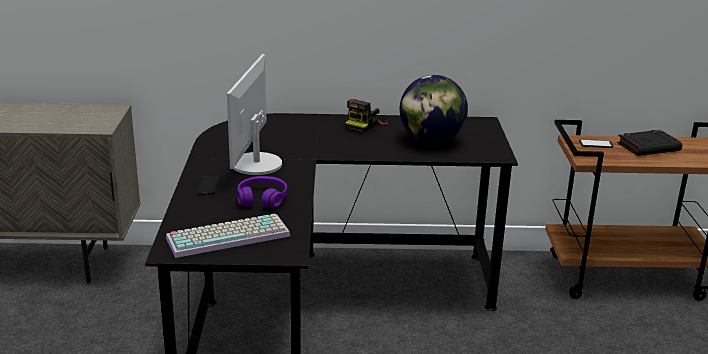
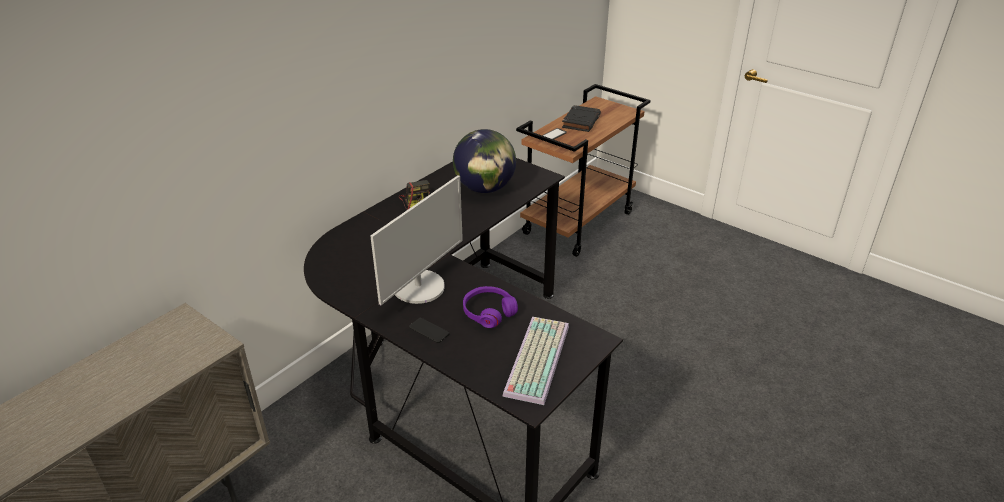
camera: 50 degrees left, 10 degrees up
(255, 164) = (419, 287): monitor -> monitor turned 105 degrees counterclockwise

